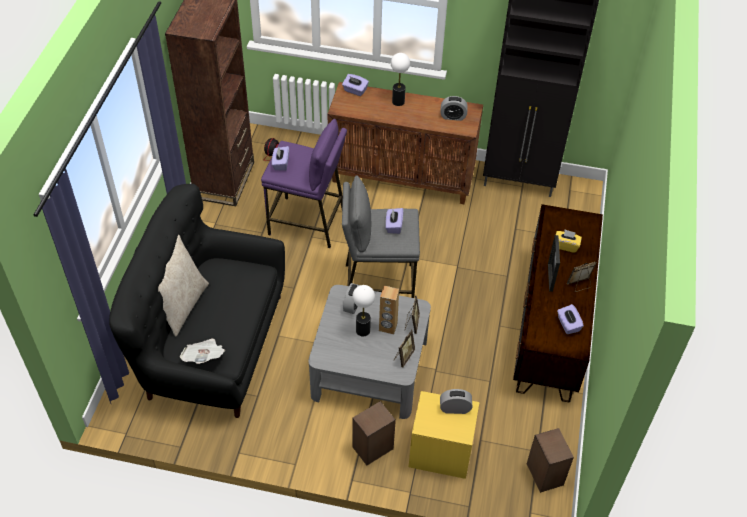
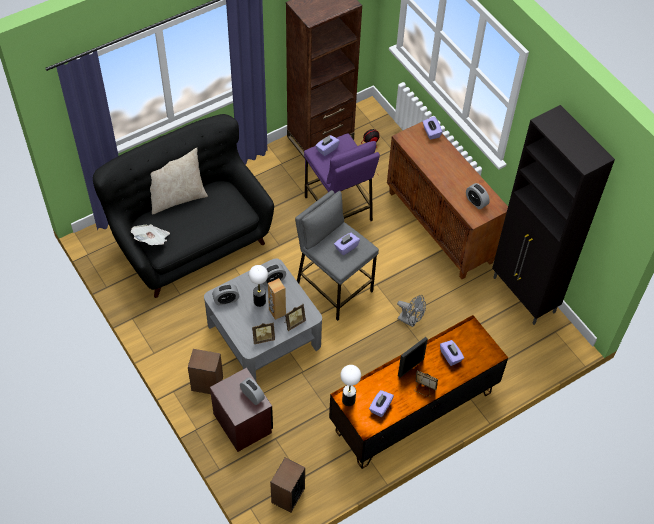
camera: 45 degrees right, 5 degrees up
(333, 352) = (226, 300): none -> alarm clock
(398, 101) = (451, 162): table lamp -> table lamp (348, 400)
(440, 452) = (242, 423): yellow nightstand -> brown nightstand
(466, 263) = (410, 321): none -> grey fan
(566, 246) = (451, 356): yellow tissue box -> purple tissue box

